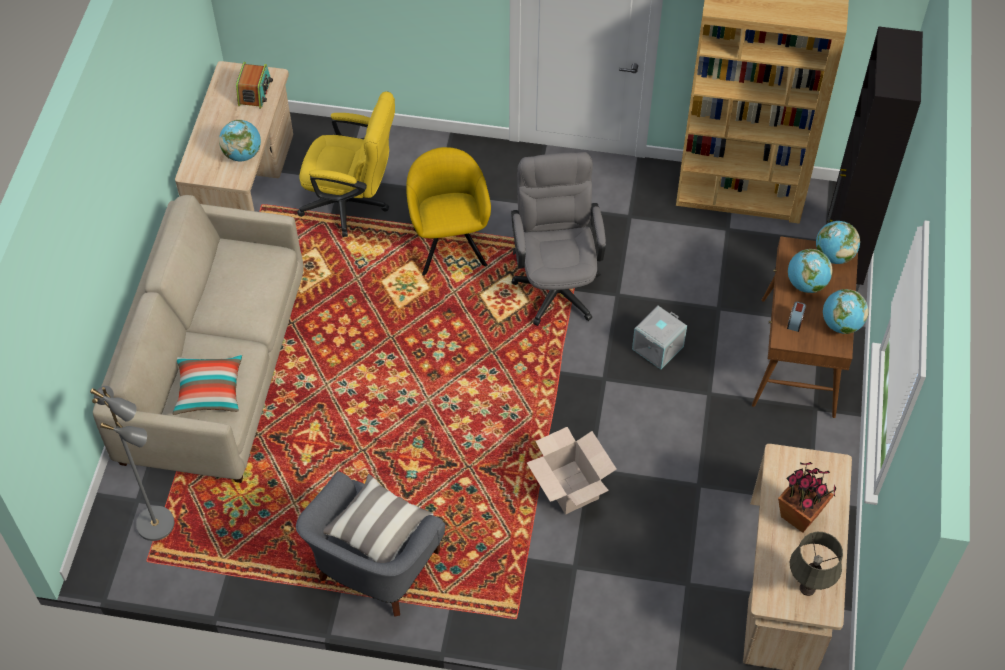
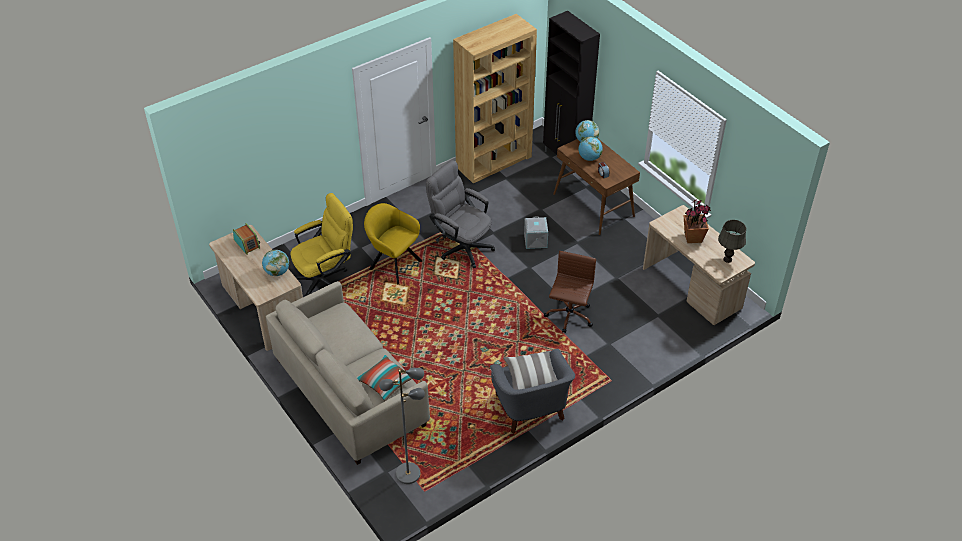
camera: 45 degrees left, 10 degrees down
(570, 487) = (569, 316): cardboard box -> brown office chair
(841, 324) = (620, 163): globe -> none

